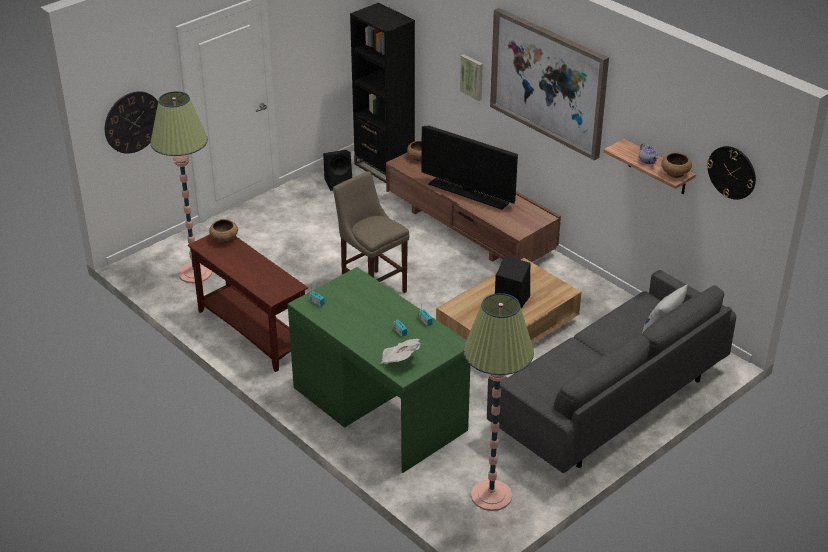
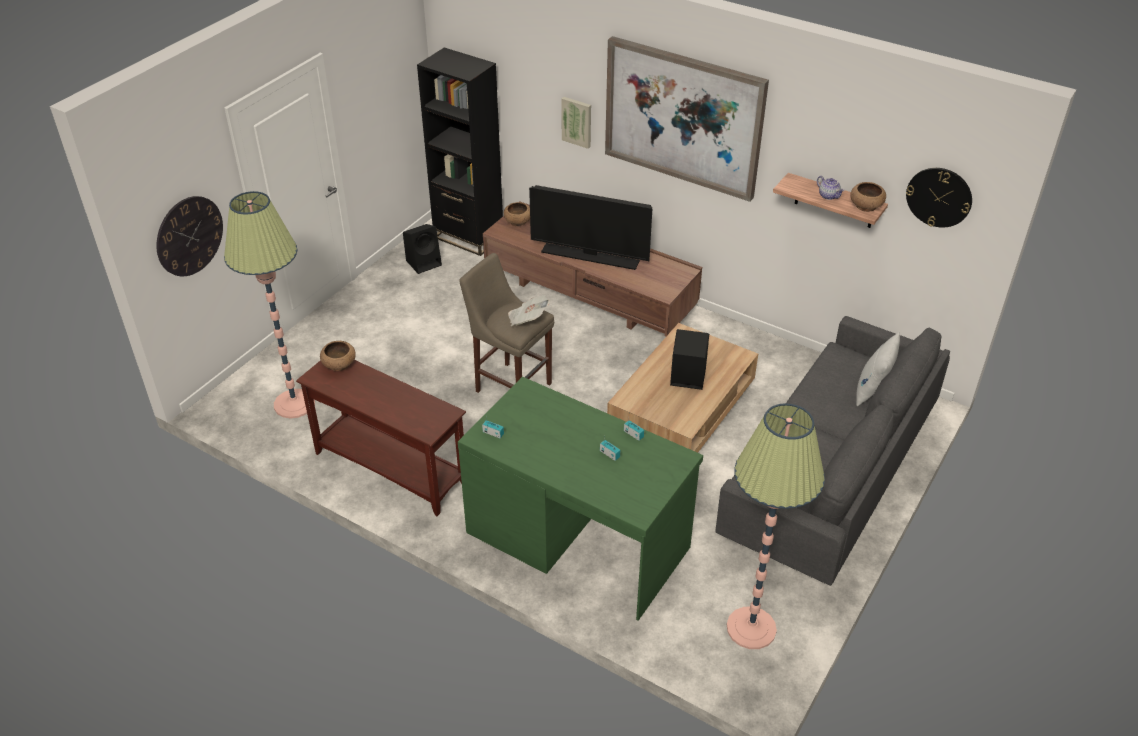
camera: 15 degrees left, 5 degrees up
(399, 359) = (625, 492): newspaper -> newspaper (527, 319)

